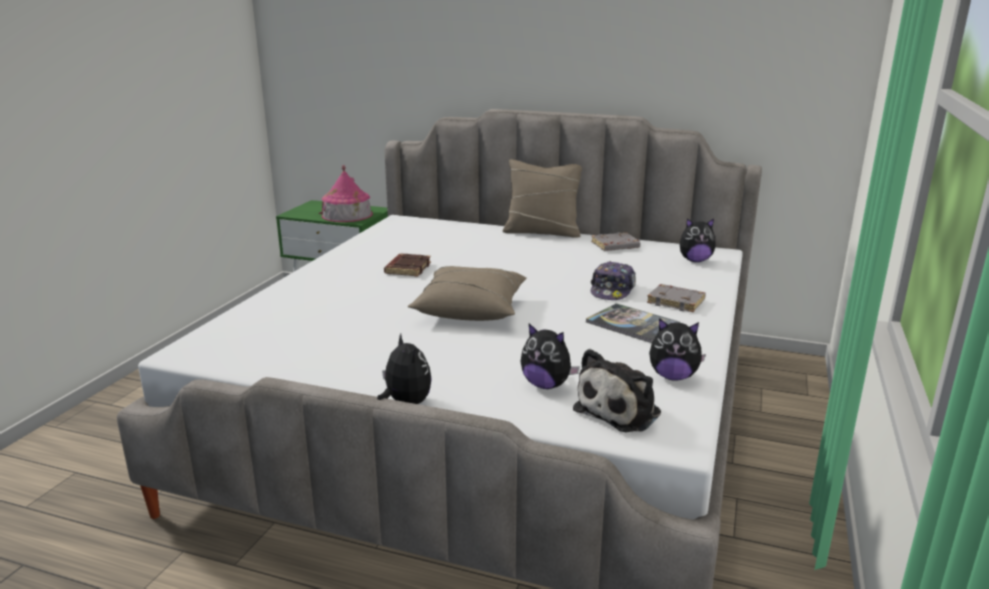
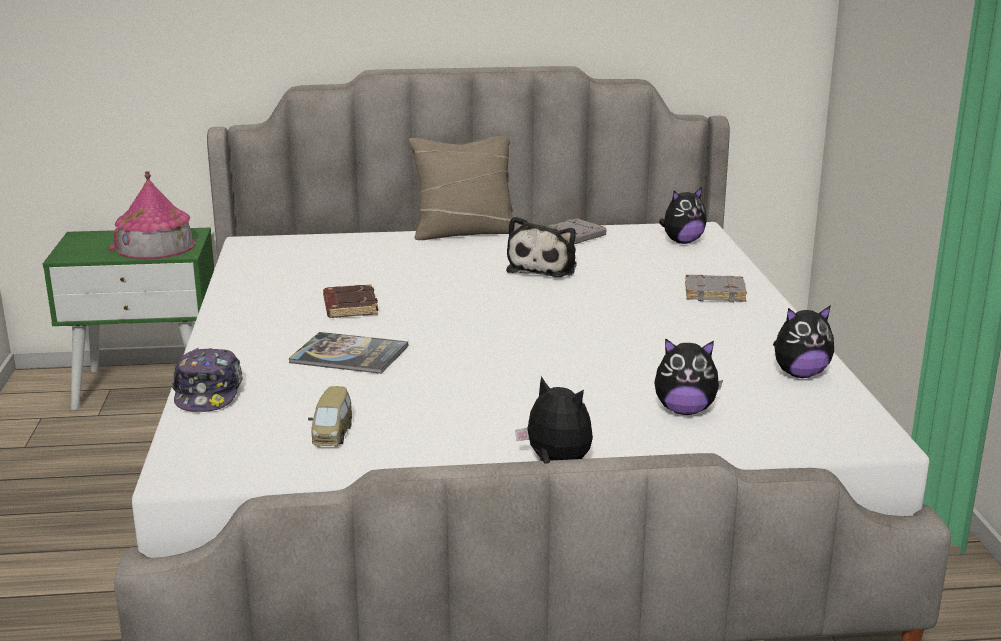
camera: 25 degrees left, 0 degrees up
(292, 349) = (332, 434): none -> toy car
(471, 309) = (496, 343): beige pillow -> none
(612, 290) = (632, 292): cap -> cap (209, 393)
(621, 410) = (788, 419): plush toy -> plush toy (544, 267)
(632, 324) = (697, 326): book -> book (349, 355)

